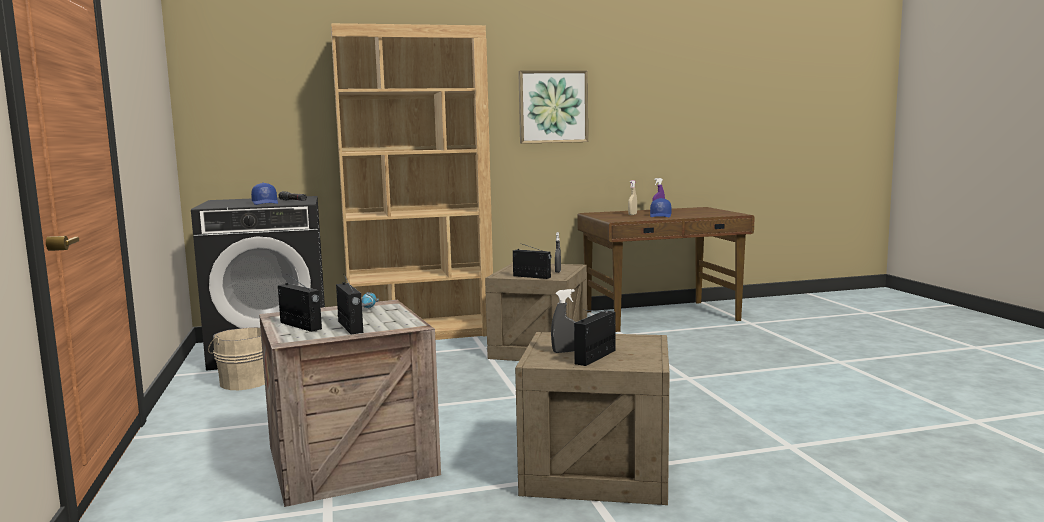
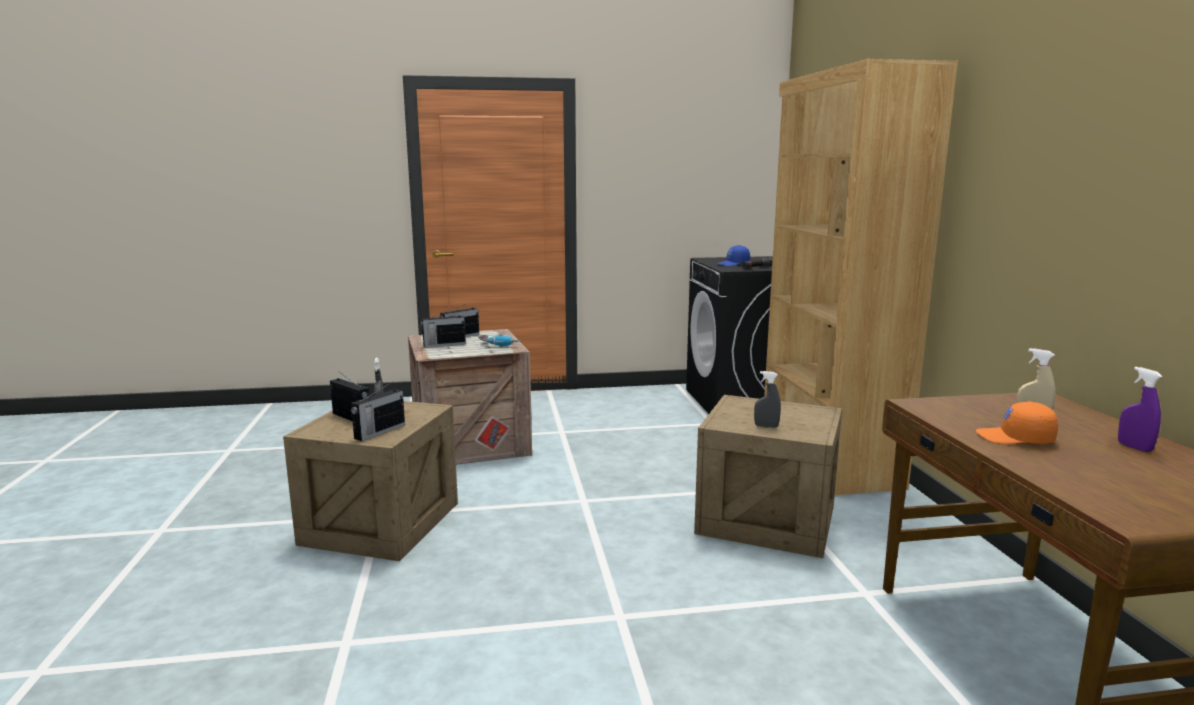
camera: 95 degrees right, 5 degrees up
(244, 382) = (655, 402): beige bucket -> none
(532, 277) = (725, 413): radio -> radio (379, 432)
(553, 107) = (1048, 180): picture -> none
(661, 216) = (1015, 439): blue cap -> orange cap

